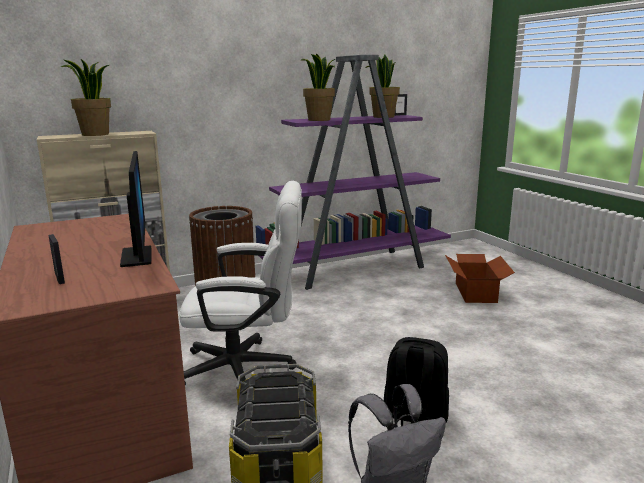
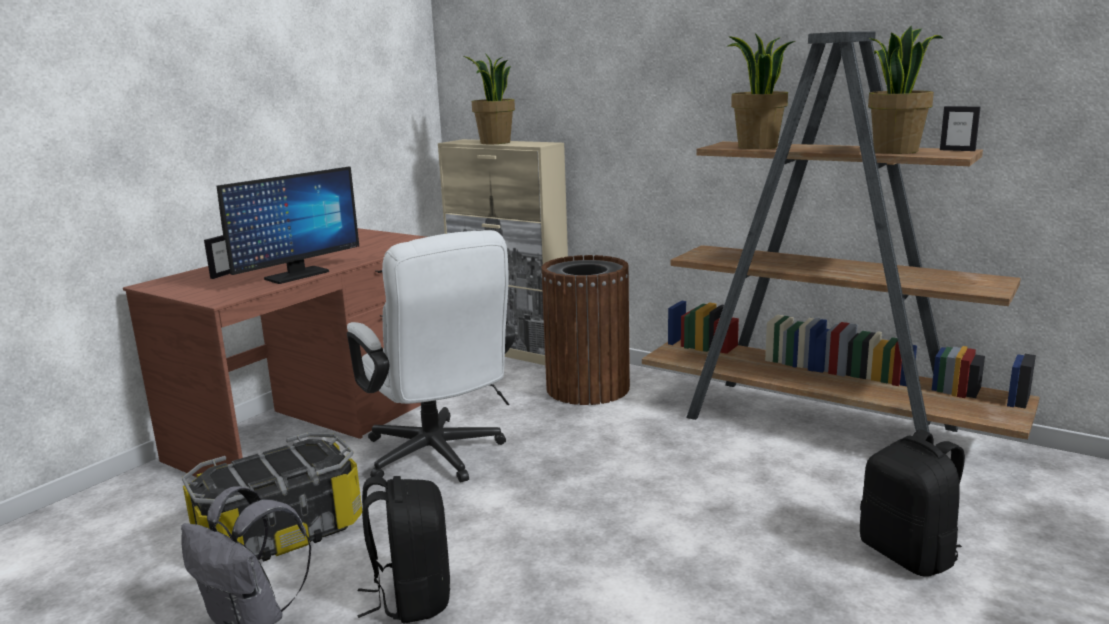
camera: 60 degrees right, 0 degrees up
(356, 268) = (822, 425): purple bookcase -> brown bookcase
(476, 292) = (909, 554): cardboard box -> black backpack

